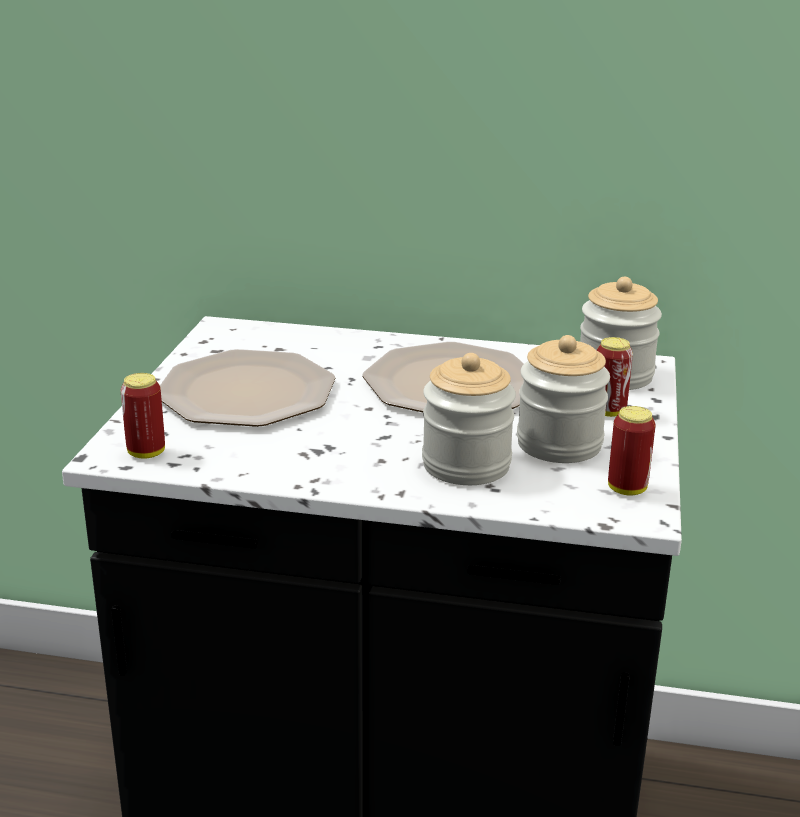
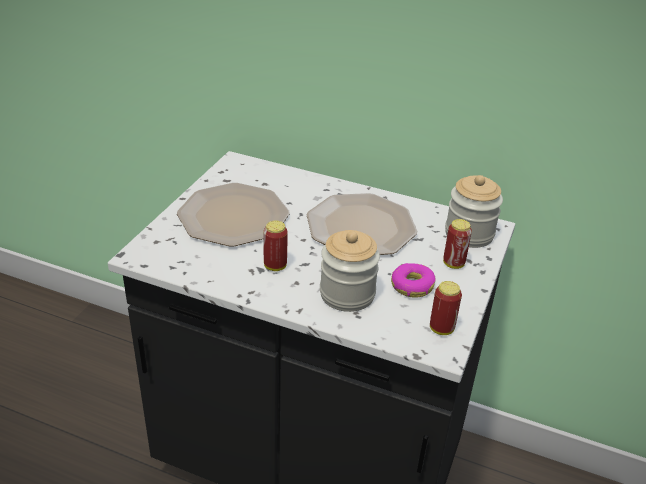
camera: 10 degrees right, 10 degrees up
(146, 453) = (159, 256): can -> can (275, 266)
(559, 444) = (411, 286): jar -> donut

